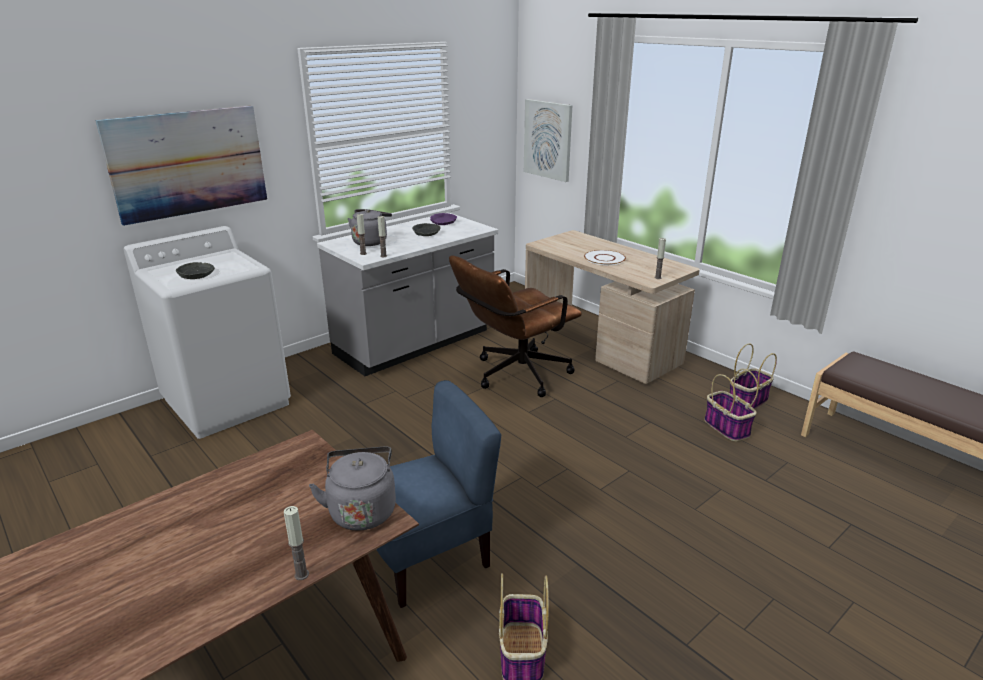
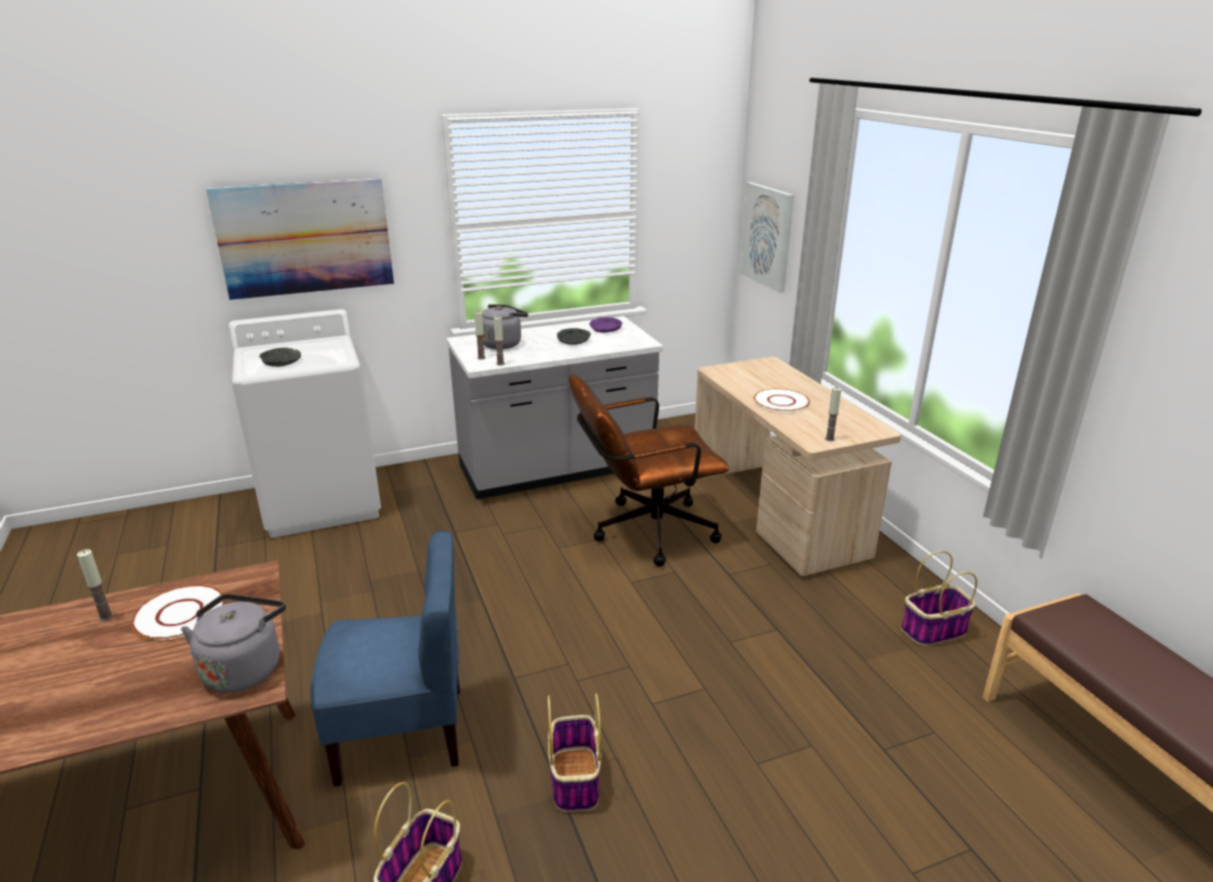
camera: 20 degrees right, 0 degrees up
(264, 485) = (180, 614): none -> white plate
(301, 574) = (129, 726): candle -> candle (106, 617)
(725, 427) = (877, 660): basket -> basket (574, 778)

